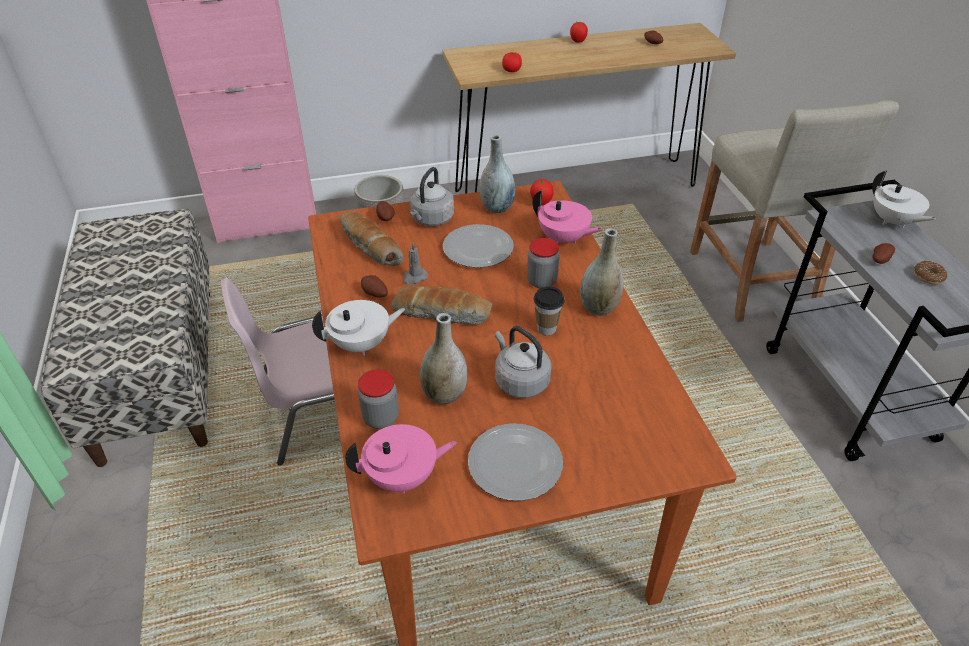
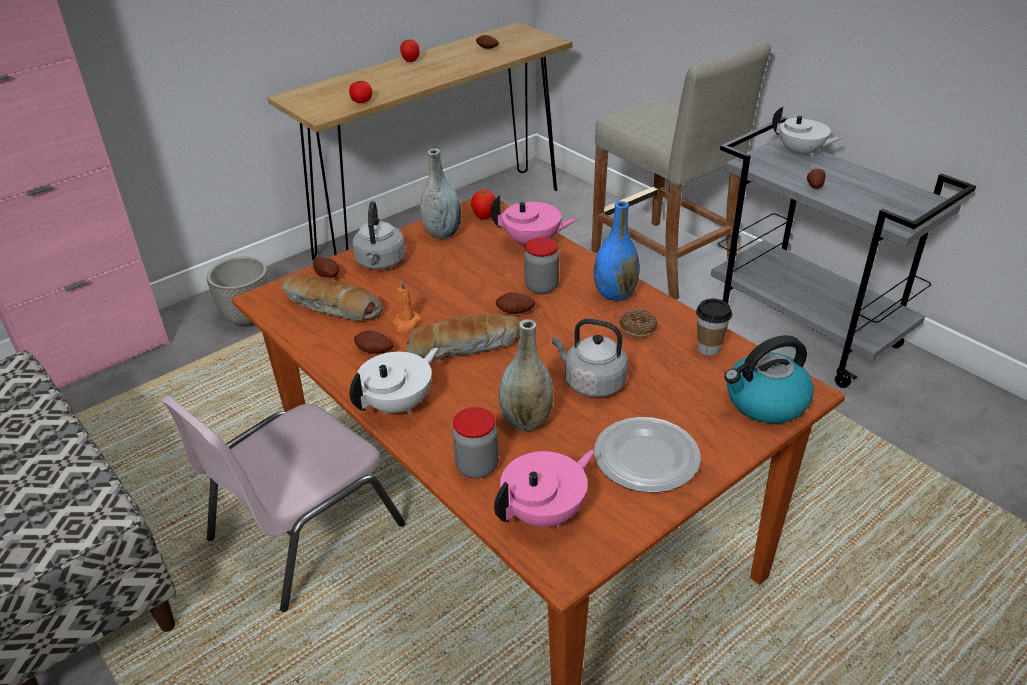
camera: 25 degrees left, 5 degrees down
(414, 278) = (406, 323): grey candle -> orange candle
(477, 249) = (452, 277): plate -> none
(504, 297) = (515, 313): none -> potato
(546, 329) = (580, 327): cup -> cup (708, 349)
(598, 308) = (615, 294): grey vase -> blue vase
(654, 455) = (765, 402): none -> kettle
(928, 277) = (861, 189): donut -> donut (638, 328)

